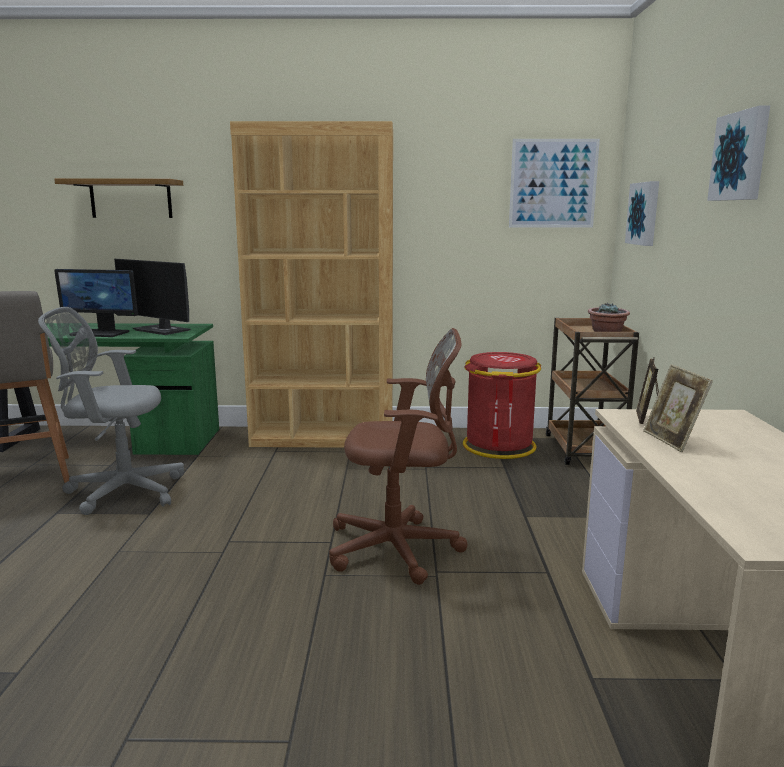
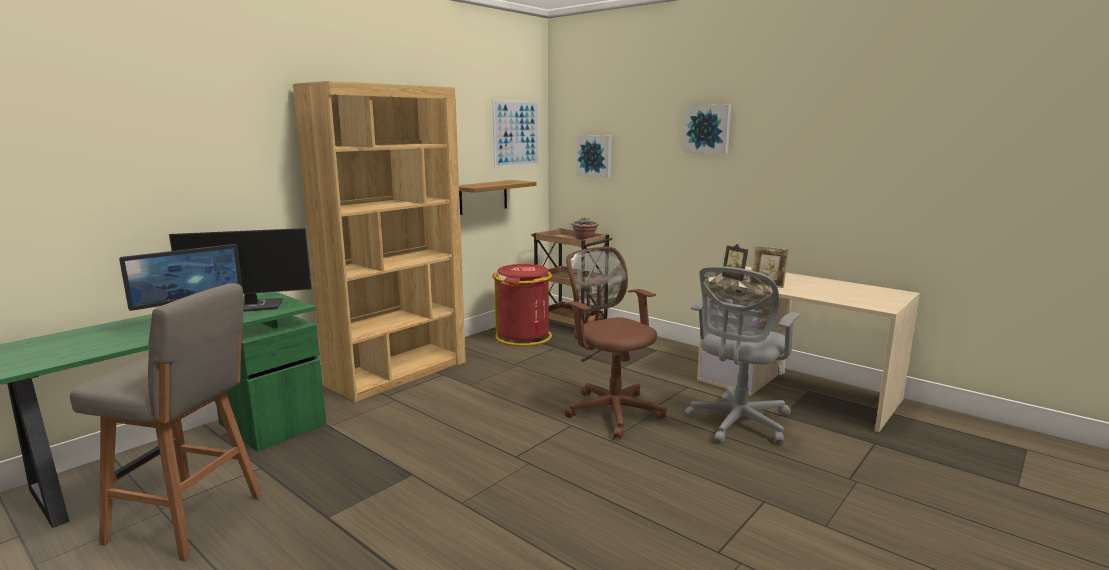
camera: 50 degrees left, 0 degrees up
(121, 491) = (339, 476): grey office chair -> grey office chair (737, 424)
(131, 199) = (159, 160): shelf -> shelf (483, 197)
(400, 549) = (611, 410): brown office chair -> brown office chair turned 75 degrees counterclockwise

